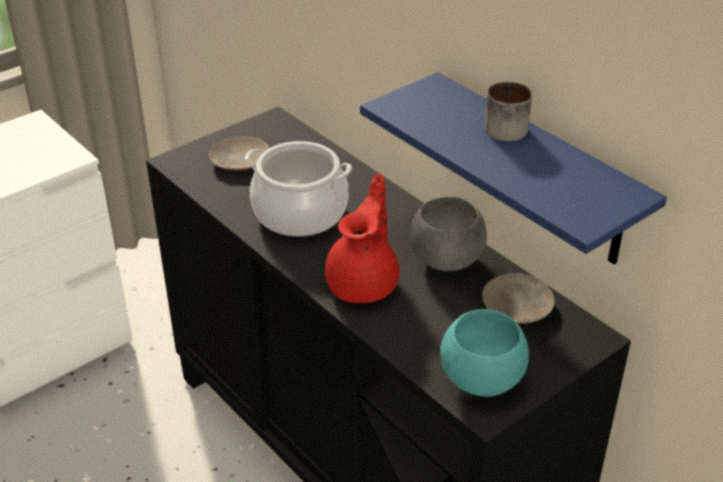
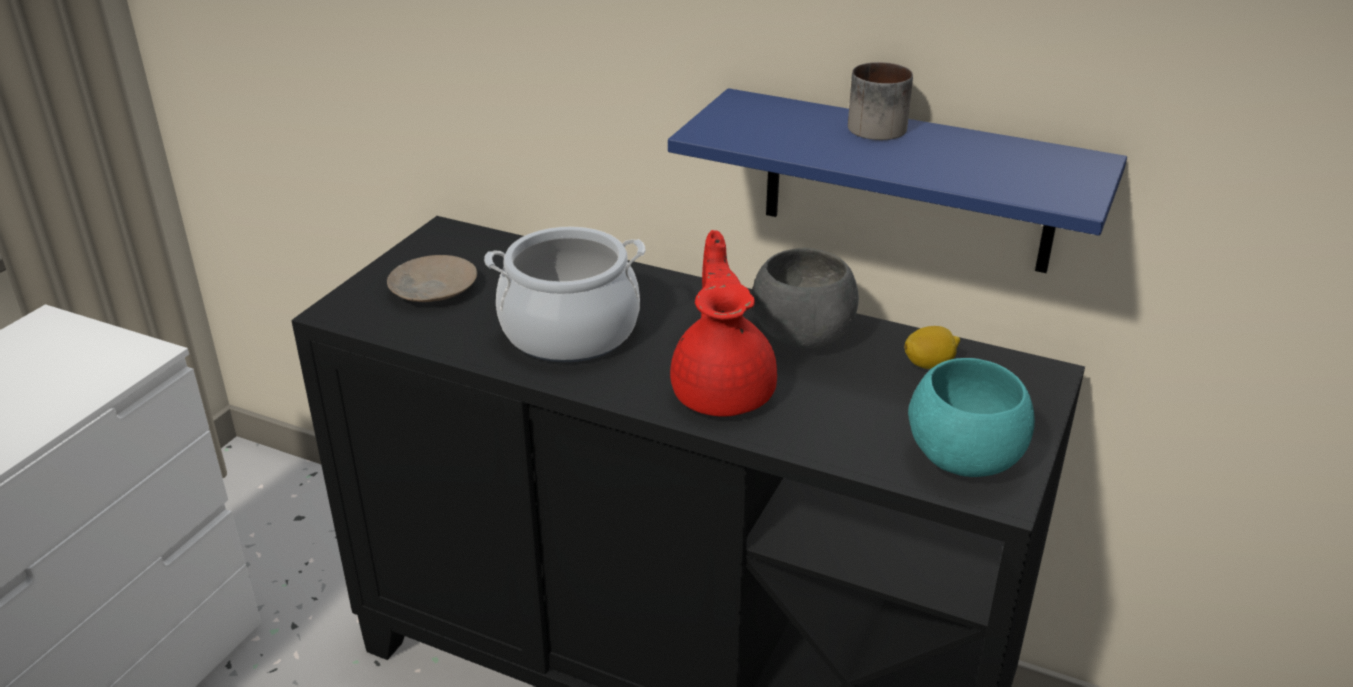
camera: 25 degrees left, 5 degrees down
(517, 305) = (929, 364): beige plate -> lemon

